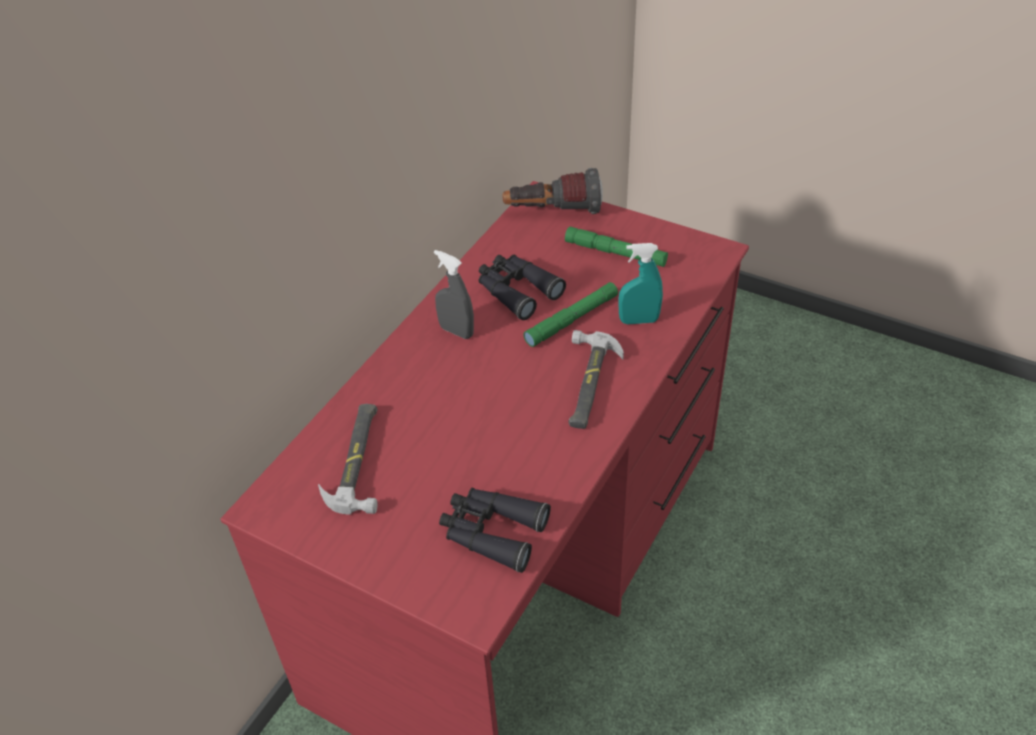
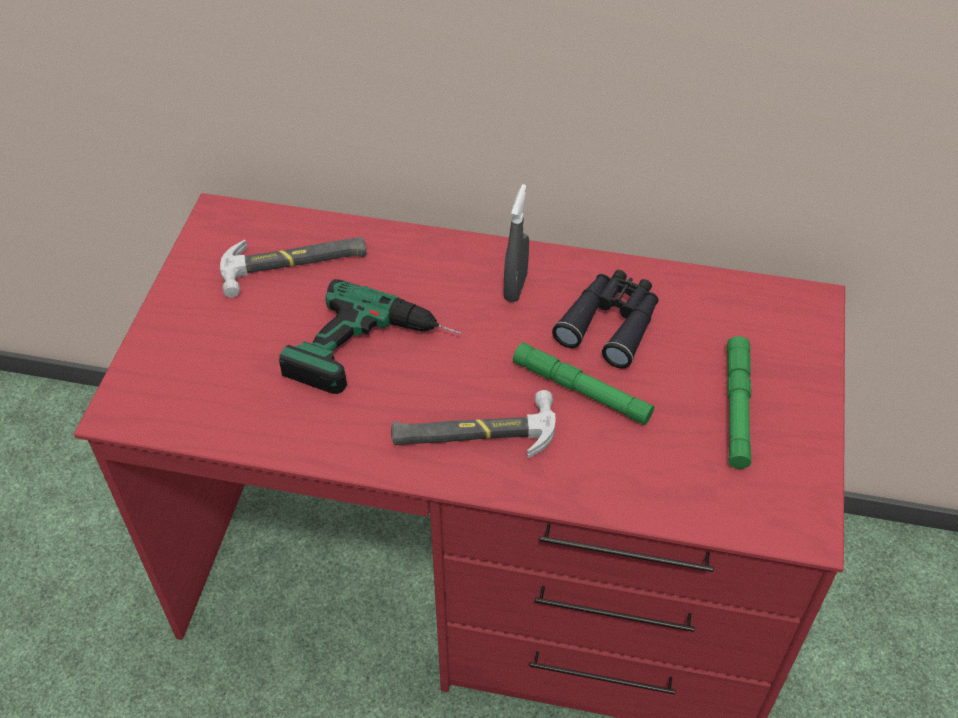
camera: 70 degrees right, 5 degrees up
(486, 425) = (375, 353): none -> power drill
(492, 532) = (223, 398): black binoculars -> none
(553, 212) = (786, 321): flashlight -> none
(639, 320) = (610, 461): turquoise spray bottle -> none

